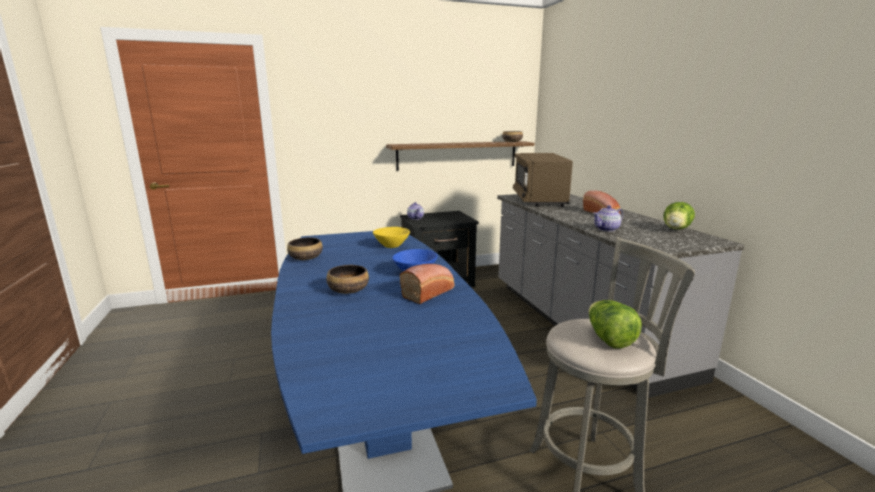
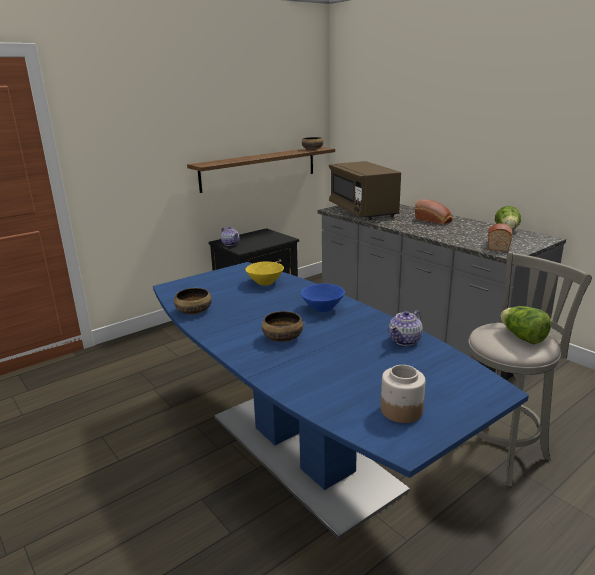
camera: 20 degrees left, 5 degrees up
(371, 379) = (401, 410): none -> jar
(429, 292) = (358, 325): bread -> bread (498, 245)
(607, 229) = (455, 238): teapot -> teapot (405, 340)

